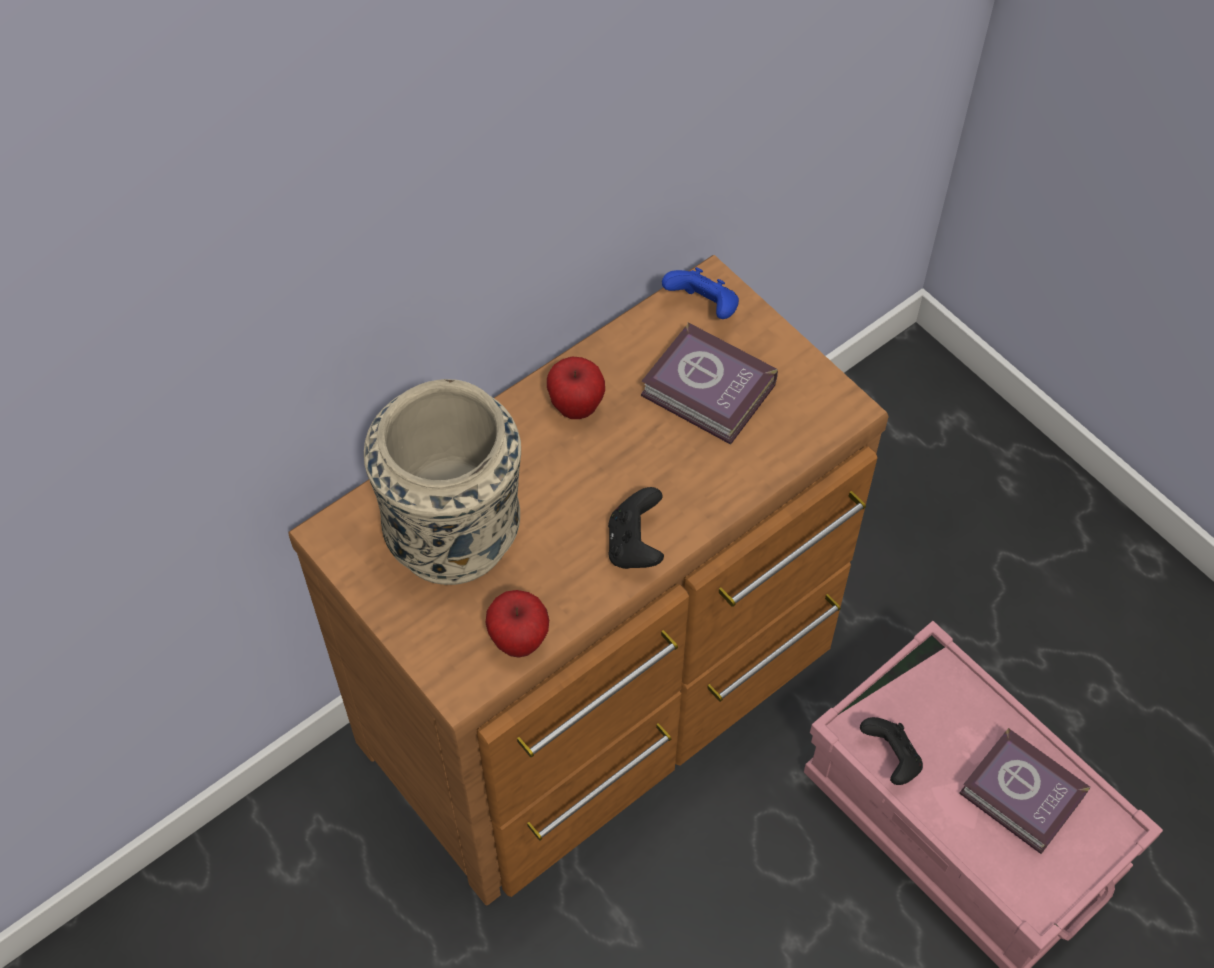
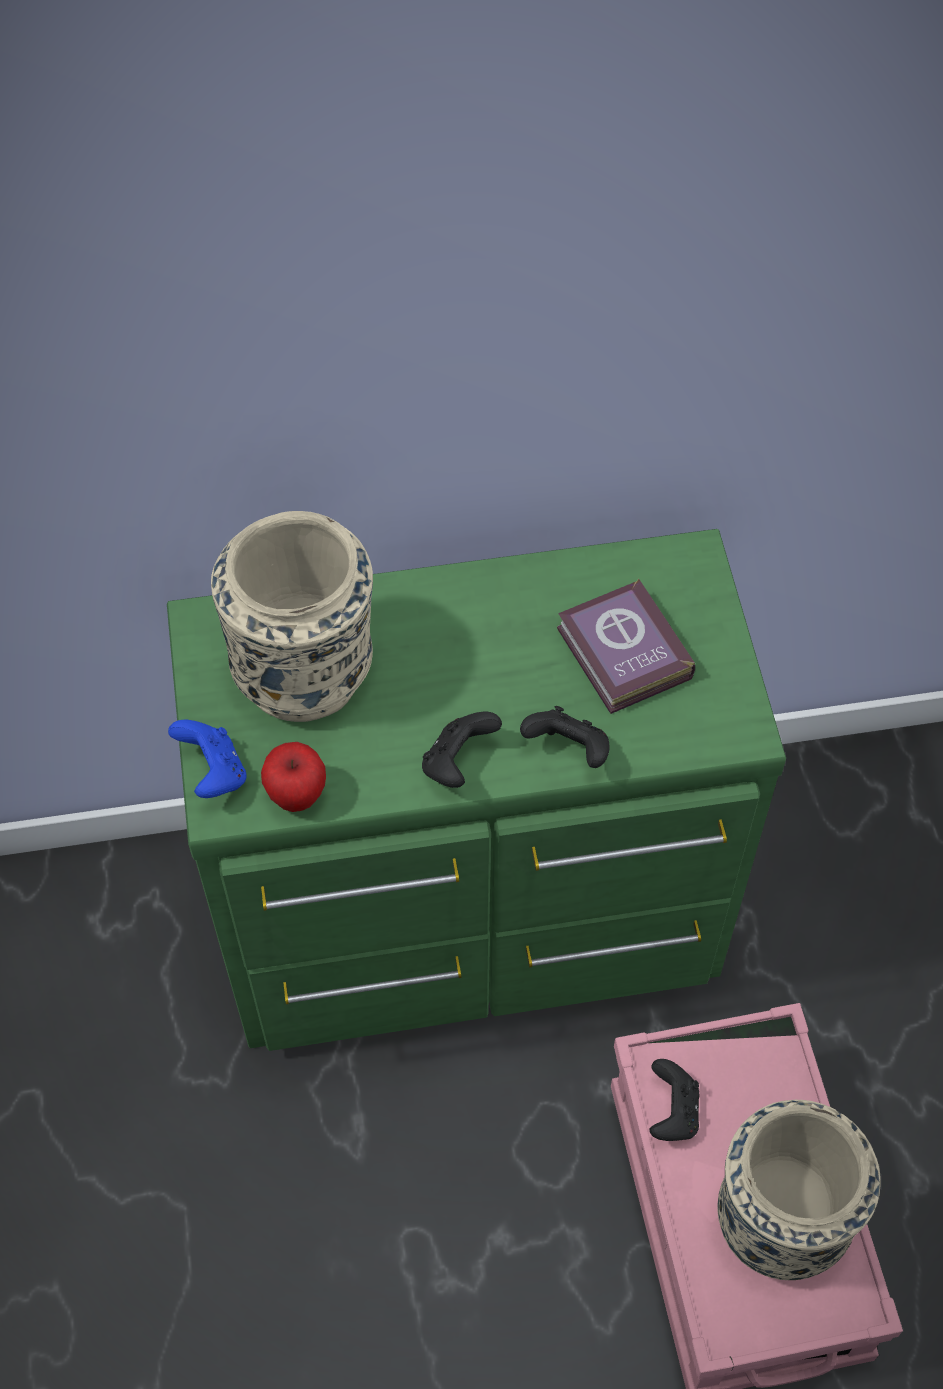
camera: 30 degrees right, 0 degrees up
(576, 407) = (490, 610): apple -> none
(608, 695) = (474, 919): brown dresser -> green dresser
(703, 308) = (672, 574): blue game controller -> blue game controller (213, 773)
(717, 490) = (568, 750): none -> black game controller
(1023, 798) = (778, 1220): book -> beige vase

